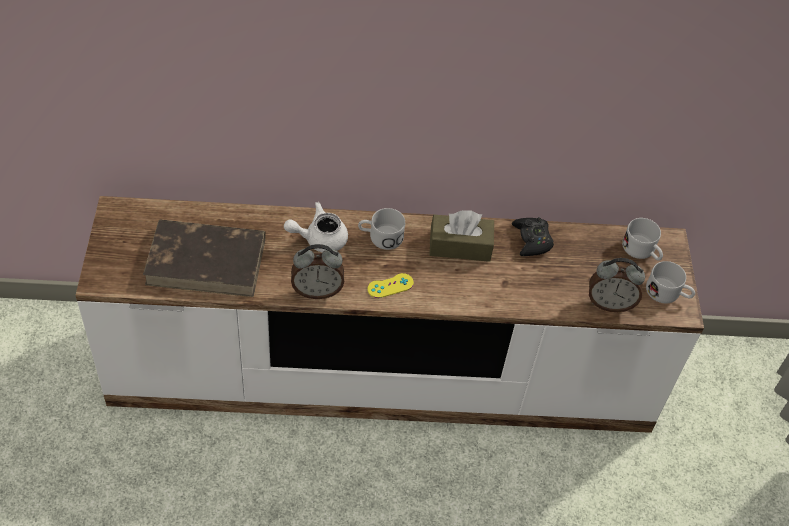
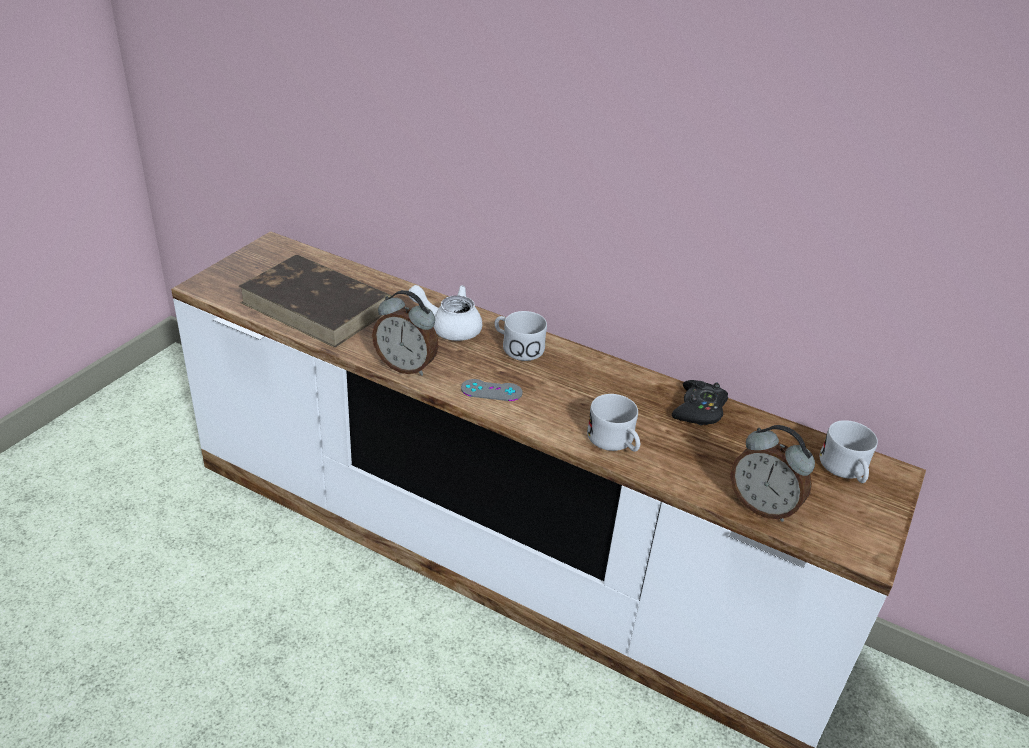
camera: 30 degrees right, 15 degrees down
(390, 286) = (491, 390): yellow game controller -> grey game controller
(460, 246) = (604, 385): brown tissue box -> none
(668, 293) = (857, 527): white mug -> white mug (615, 442)

